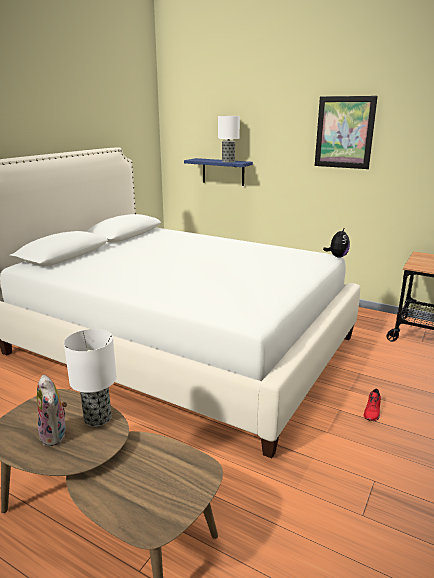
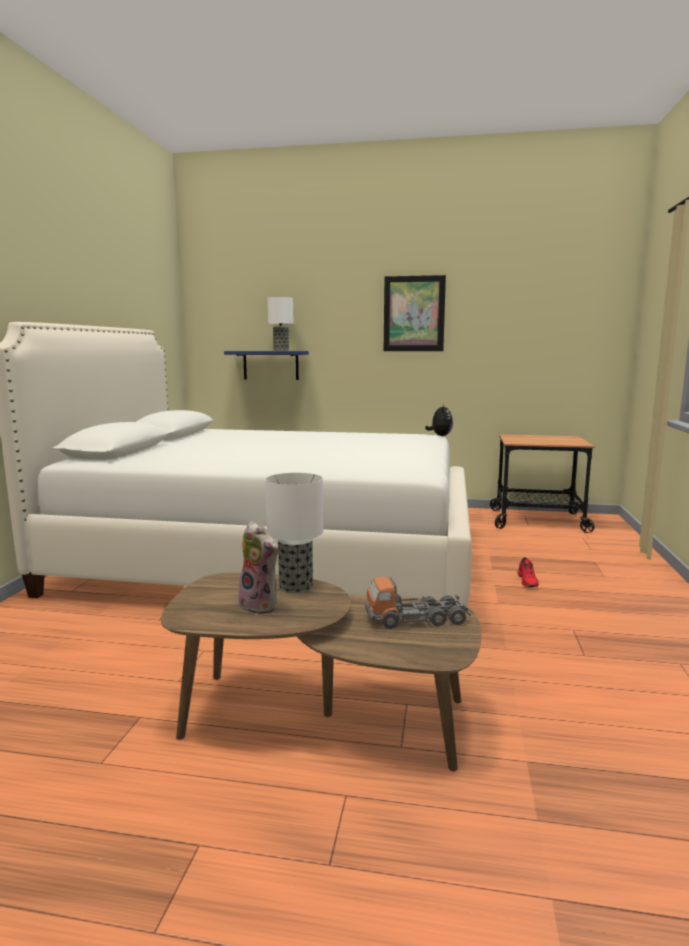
camera: 20 degrees left, 10 degrees down
(168, 474) = (416, 619): none -> toy truck

